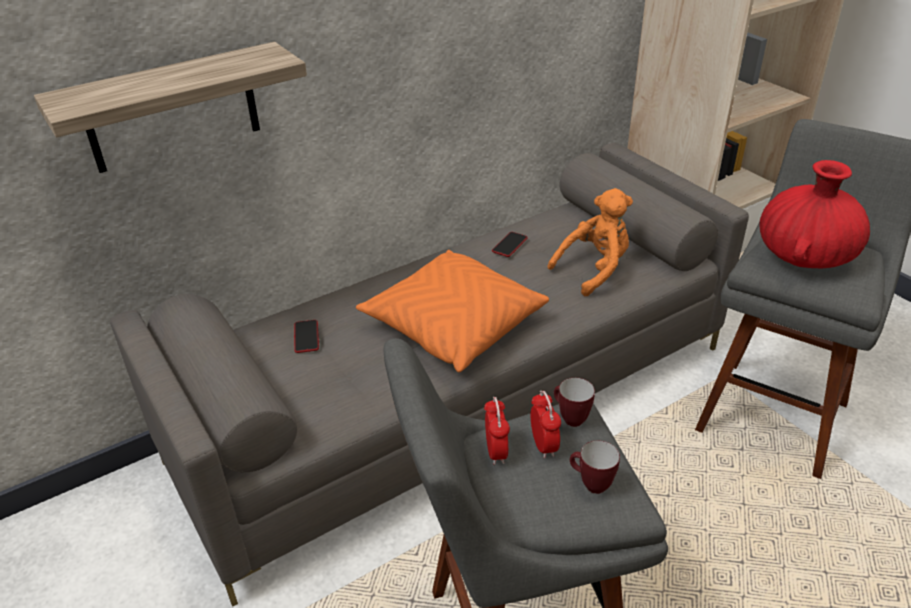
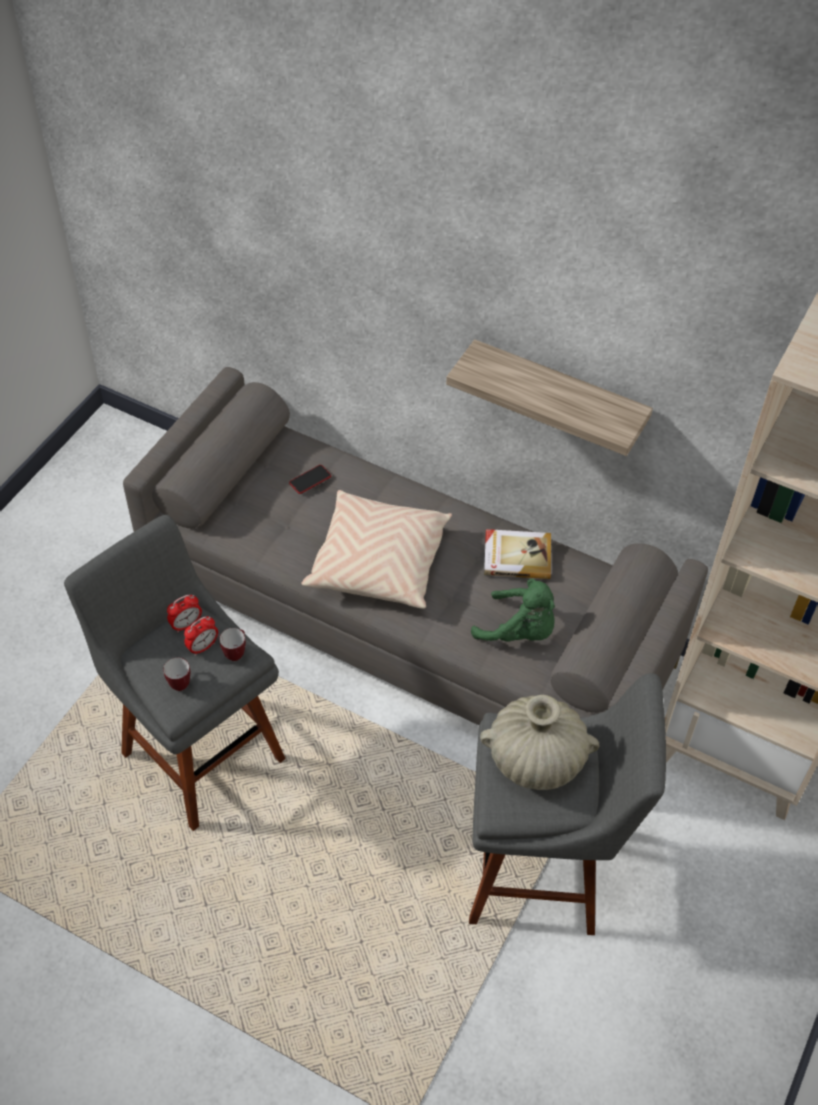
camera: 60 degrees right, 15 degrees up
(172, 109) = (298, 278): shelf -> shelf (558, 398)
(453, 326) = (378, 562): orange pillow -> beige pillow
(509, 245) = (516, 555): phone -> book
(594, 270) = (519, 631): orange plush toy -> green plush toy
(805, 257) = (536, 760): red vase -> beige vase

